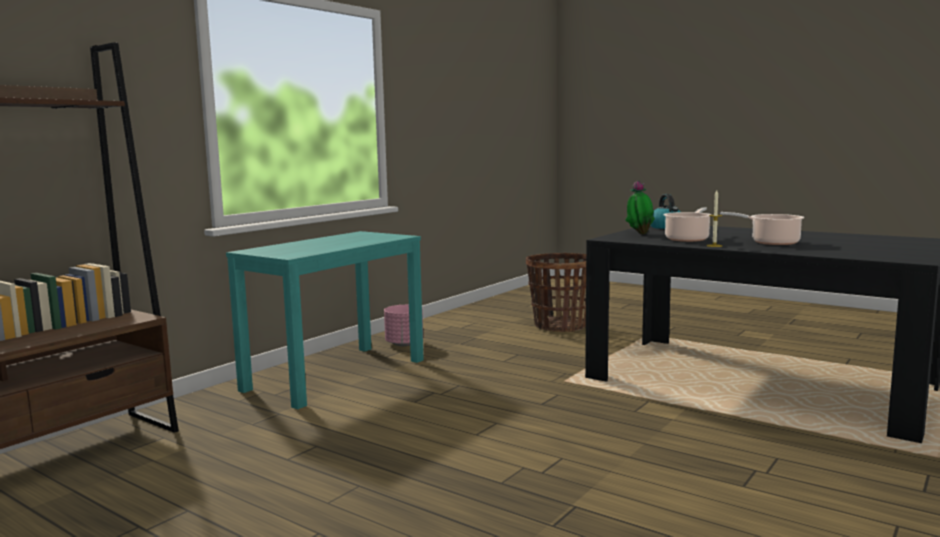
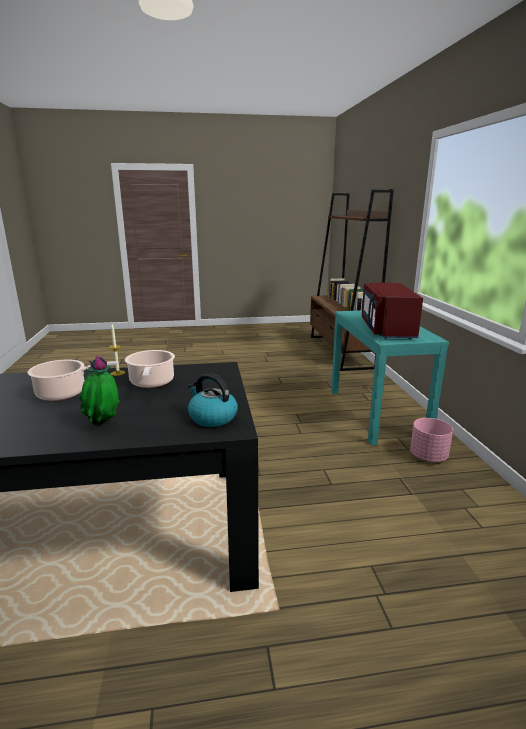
camera: 135 degrees right, 10 degrees up
(354, 240) = (386, 329): none -> red microwave
(560, 326) = (401, 576): basket -> none
(639, 234) = (212, 385): potted plant -> potted plant (103, 425)

